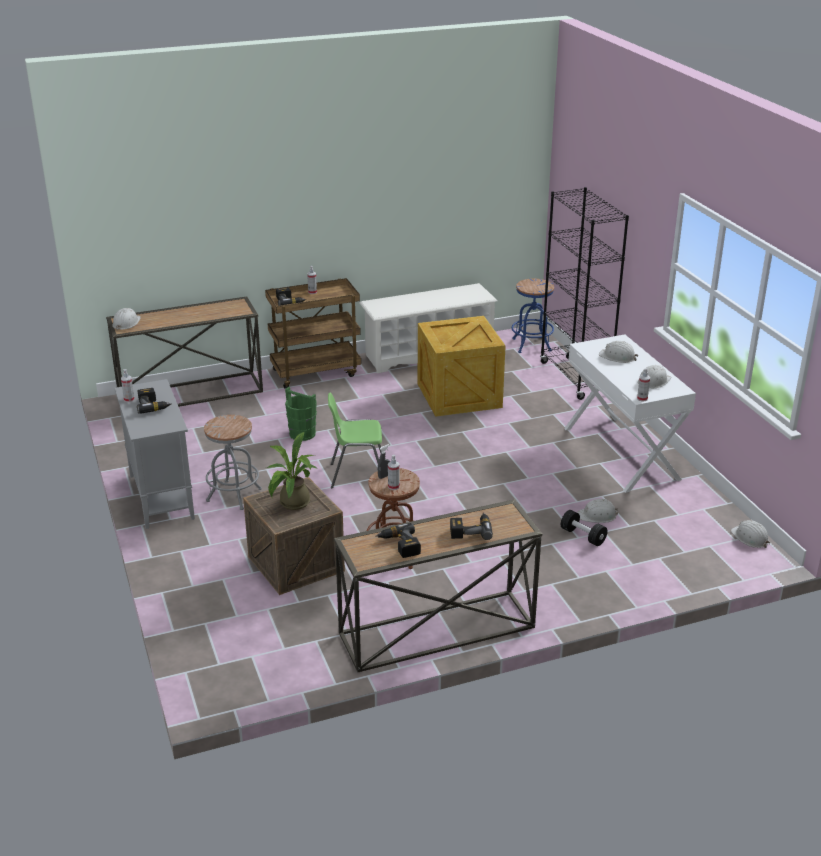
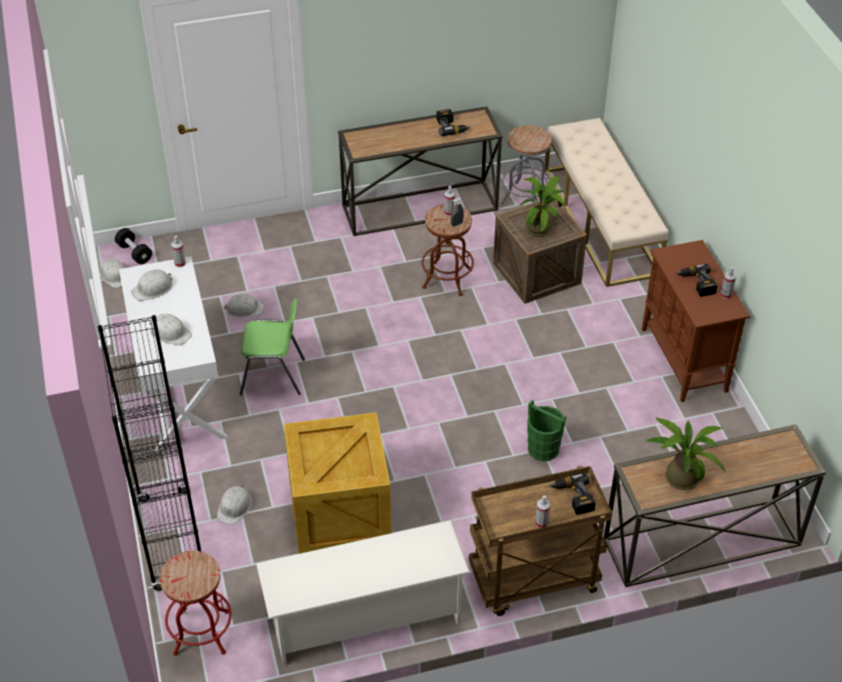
camera: 175 degrees left, 15 degrees up
(126, 323) = (790, 453): white hard hat -> white hard hat (234, 507)
(161, 496) = (684, 360): grey cabinet -> brown cabinet
(211, 626) = (600, 221): none -> beige bench
(212, 312) = (679, 475): none -> potted plant
(234, 495) = (608, 357): grey stool -> grey stool (525, 198)
(357, 475) = (478, 378): green chair -> green chair (273, 377)
(470, 530) = (393, 135): power drill -> none
(531, 345) = (201, 632): blue stool -> red stool
(583, 536) = (268, 287): black dumbbell -> black dumbbell (134, 253)

